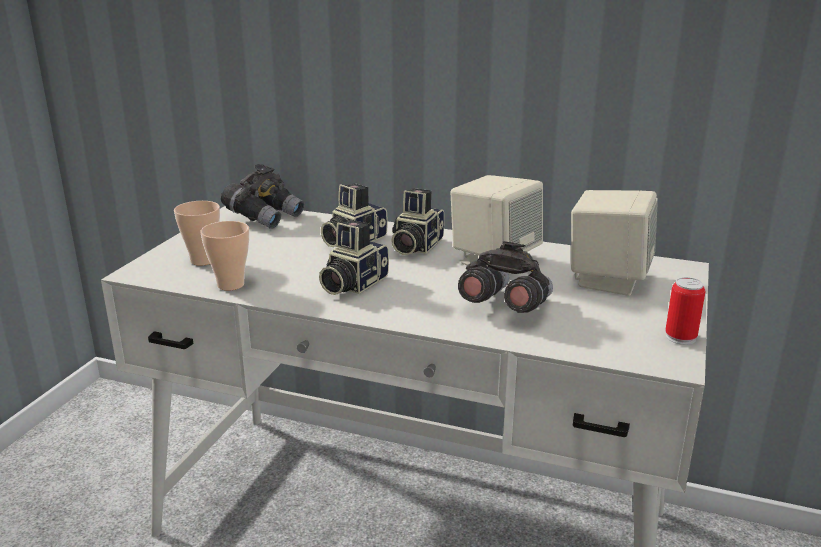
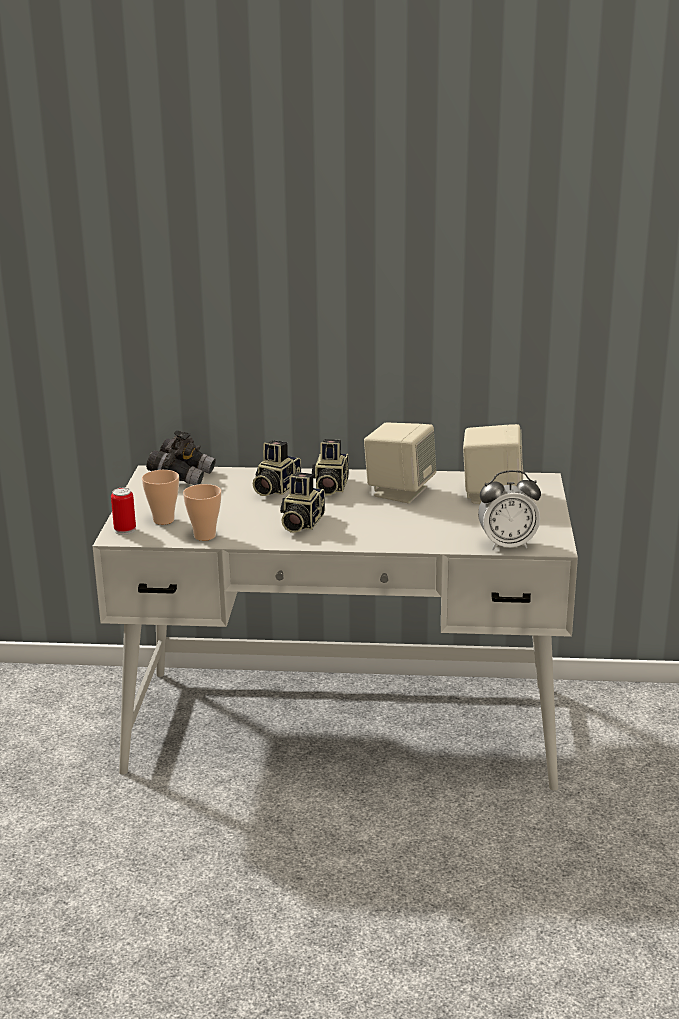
camera: 15 degrees left, 0 degrees up
(505, 307) = (425, 525): grey binoculars -> none
(604, 350) = (507, 545): none -> alarm clock
(680, 337) = (554, 529): can -> can (125, 530)

